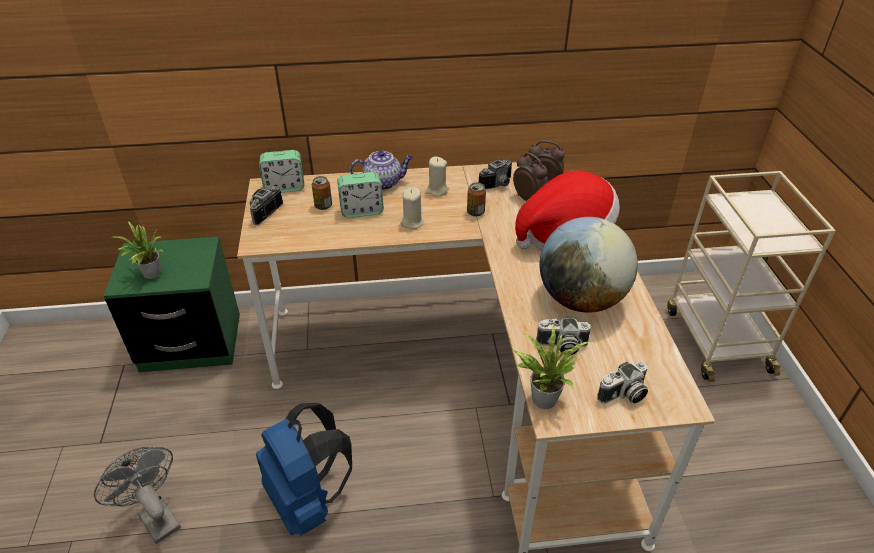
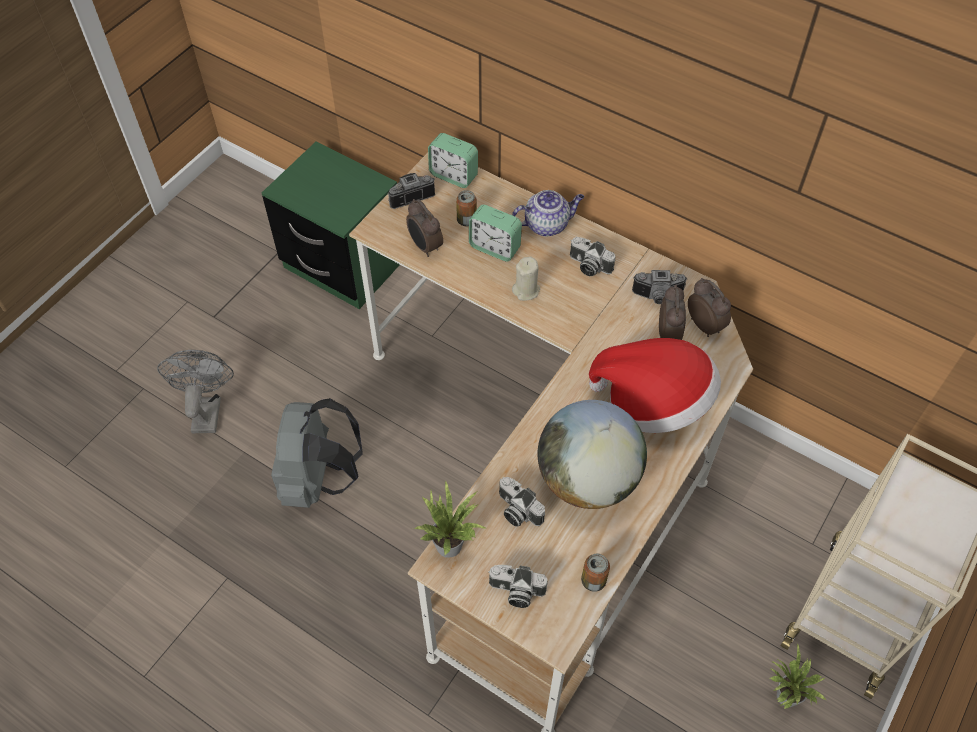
camera: 40 degrees right, 15 degrees up
(150, 274) = (310, 191): potted plant -> potted plant (784, 696)
(308, 500) = (318, 479): blue backpack -> grey backpack
(309, 234) = (425, 246): none -> alarm clock
(383, 183) = (547, 224): teapot -> teapot turned 45 degrees counterclockwise
(437, 190) = (588, 266): beige candle -> camera
(475, 212) = (597, 317): can -> can (593, 580)

